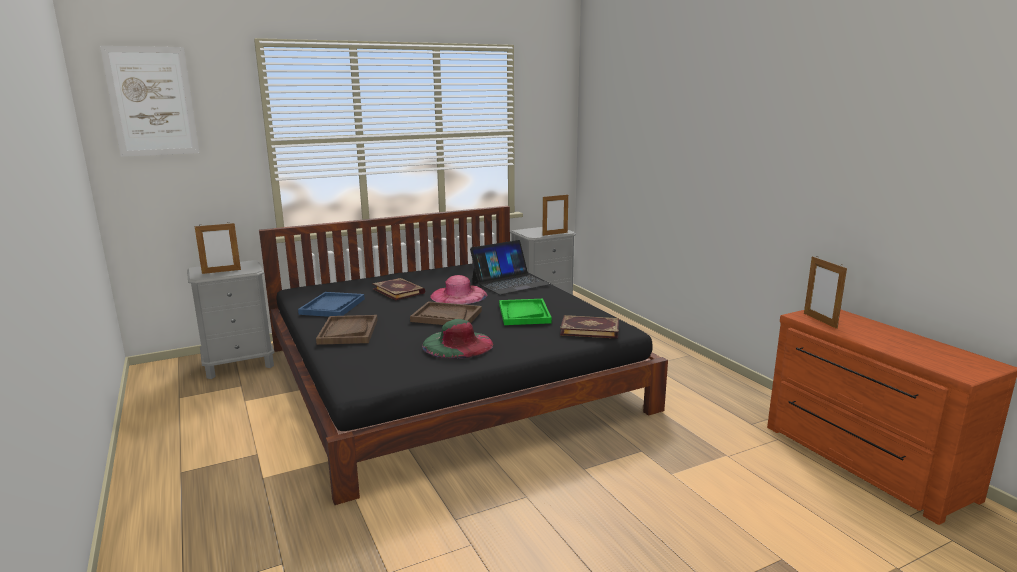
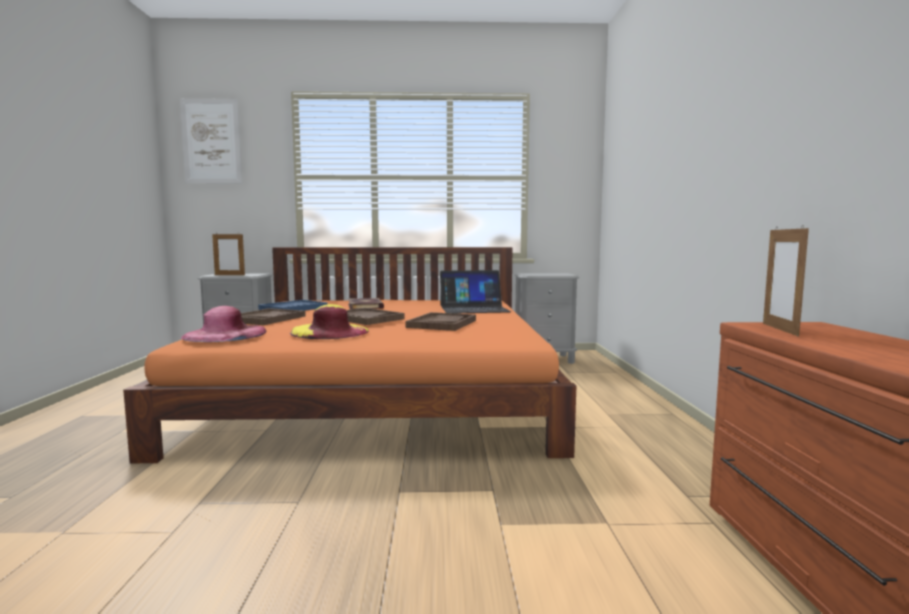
camera: 25 degrees right, 10 degrees down
(447, 376) = (381, 391): black bed -> orange bed
(457, 344) = (330, 331): green hat -> yellow hat
(458, 295) = (409, 311): pink hat -> pink hat (225, 334)
(524, 314) = (442, 324): green tray -> brown tray
(555, 234) = (553, 275): picture frame -> none
(590, 329) = (487, 337): book -> none

